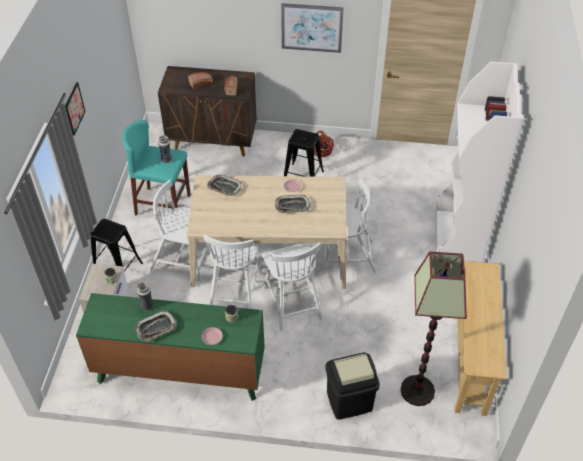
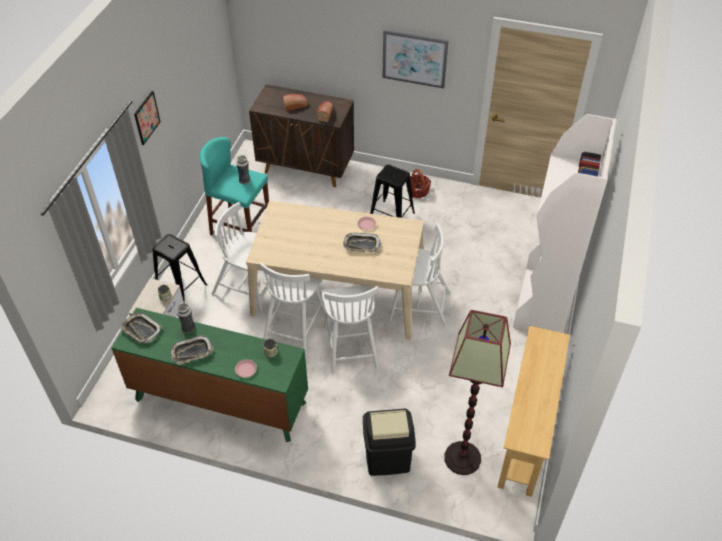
camera: 10 degrees right, 0 degrees up
(224, 187) = (296, 216): tray -> tray (141, 330)

